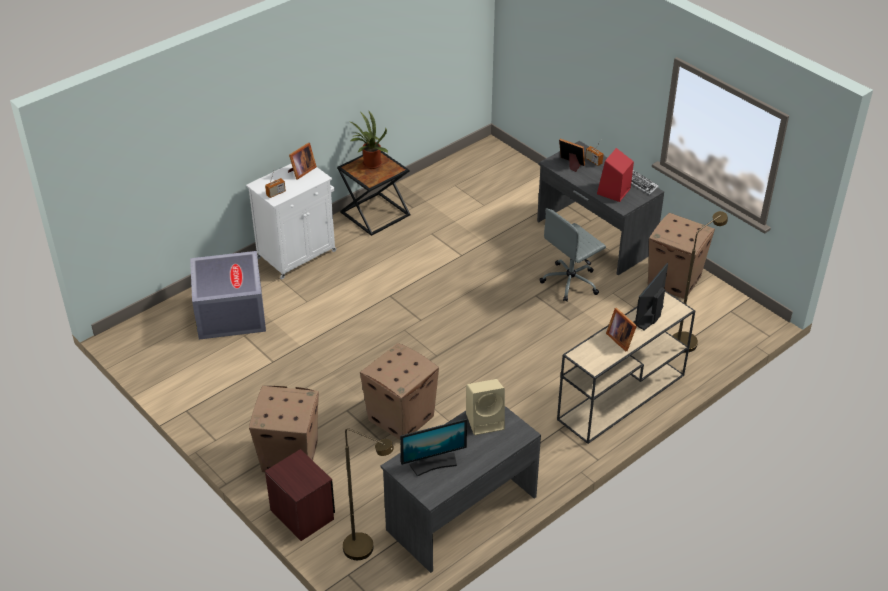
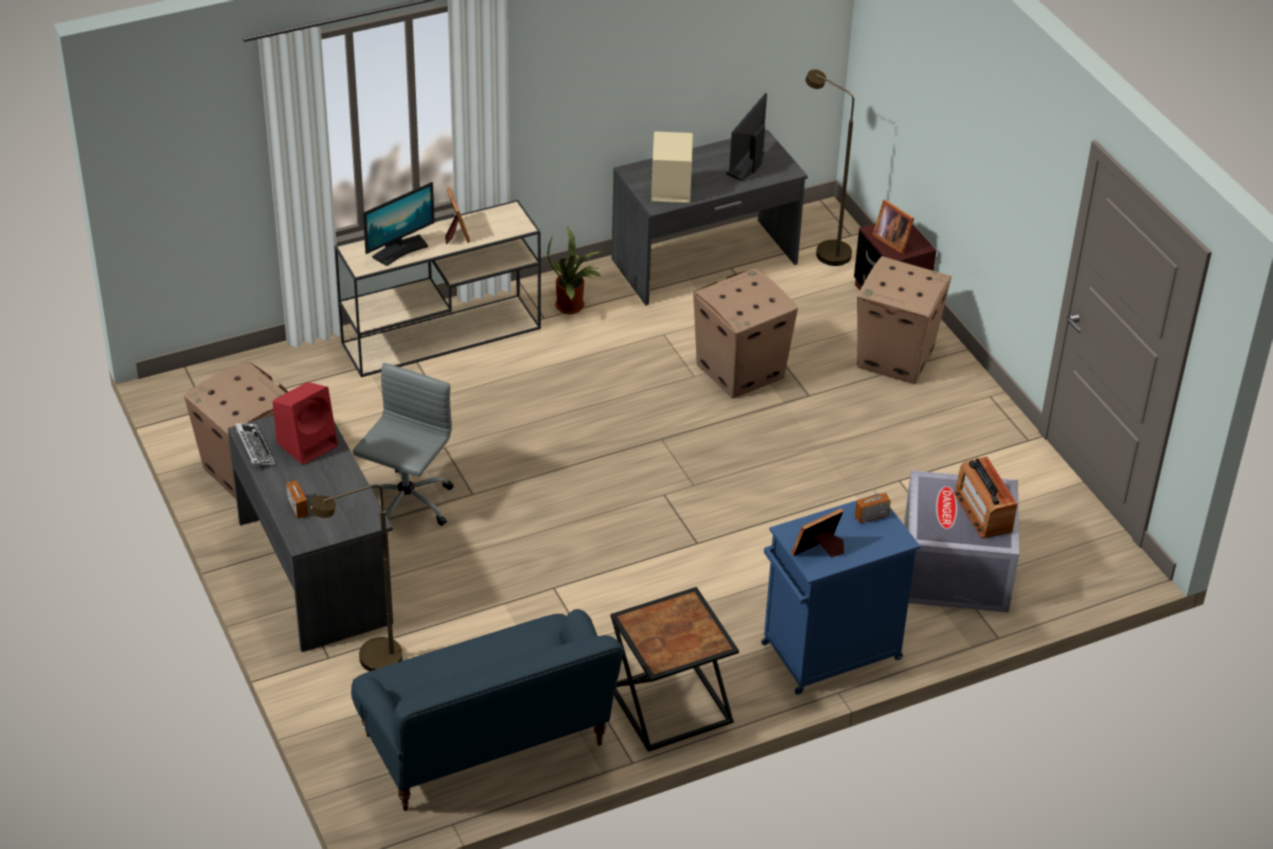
camera: 165 degrees left, 0 degrees up
(213, 277) = (982, 511): none -> radio
(297, 254) = (828, 652): white cabinet -> blue cabinet
(370, 164) = (677, 641): potted plant -> potted plant (573, 306)
(433, 463) = (747, 165): monitor -> monitor turned 60 degrees counterclockwise
(459, 181) = (486, 744): none -> blue sofa
(571, 164) = (340, 509): picture frame -> picture frame (892, 240)
(571, 282) = (405, 503): grey office chair -> grey office chair turned 45 degrees counterclockwise
(688, 339) = (298, 385): brown floor lamp -> brown floor lamp (369, 663)

